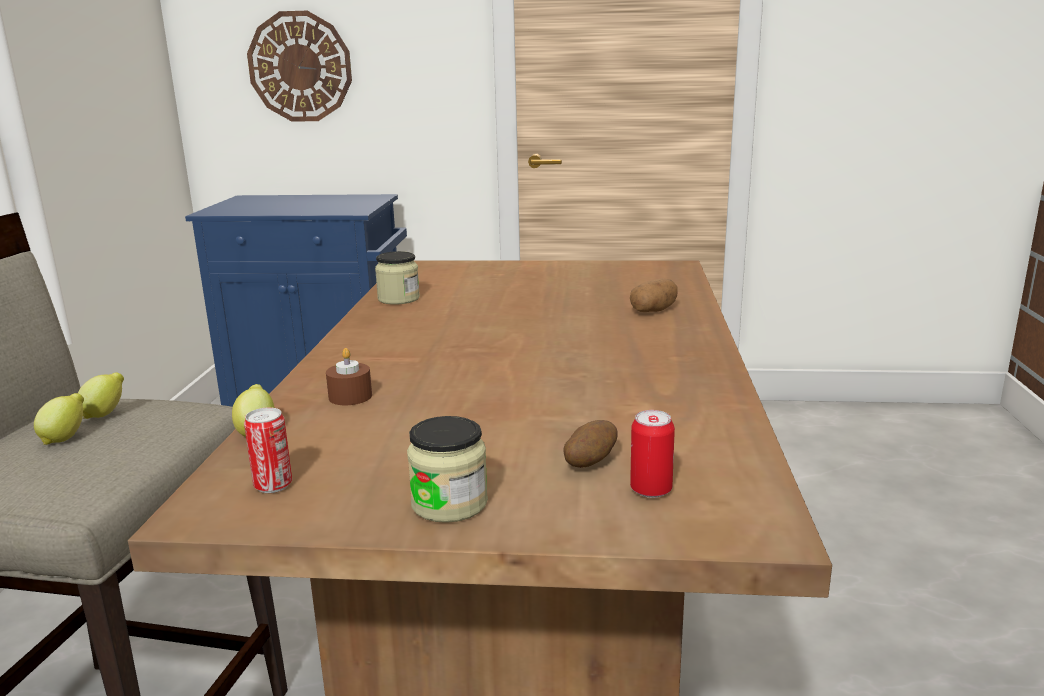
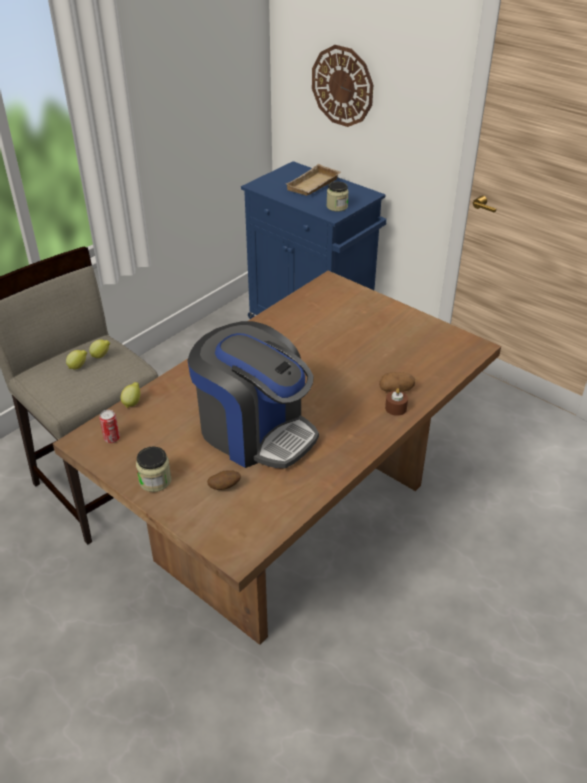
camera: 35 degrees right, 20 degrees up
(294, 201) = (314, 185): none -> beige tray
(350, 396) = (185, 395): brown candle -> brown candle (396, 408)
(398, 299) = (284, 316): jar -> jar (337, 206)
(534, 394) = (255, 431): none -> coffee machine
(651, 490) = (227, 513): can -> none

